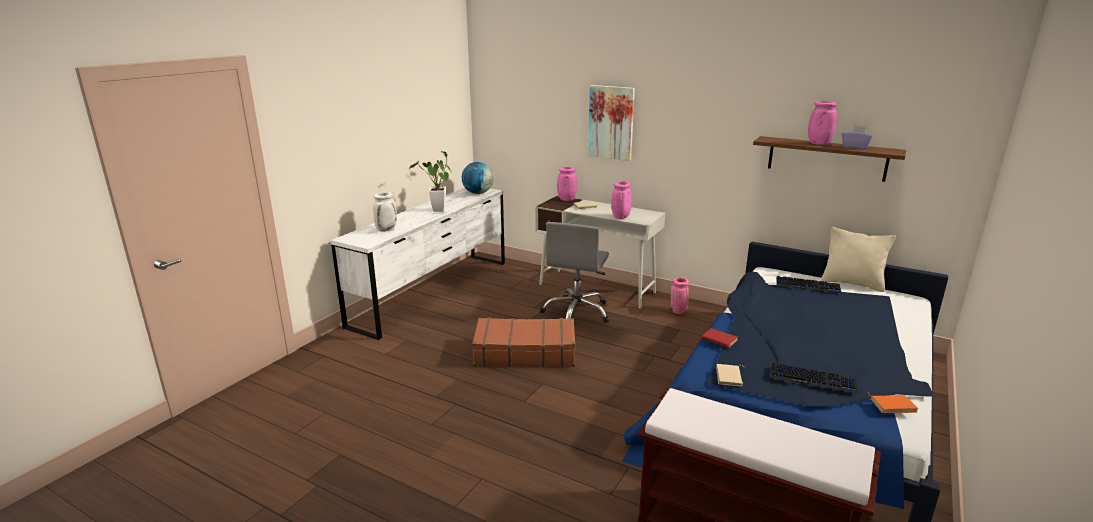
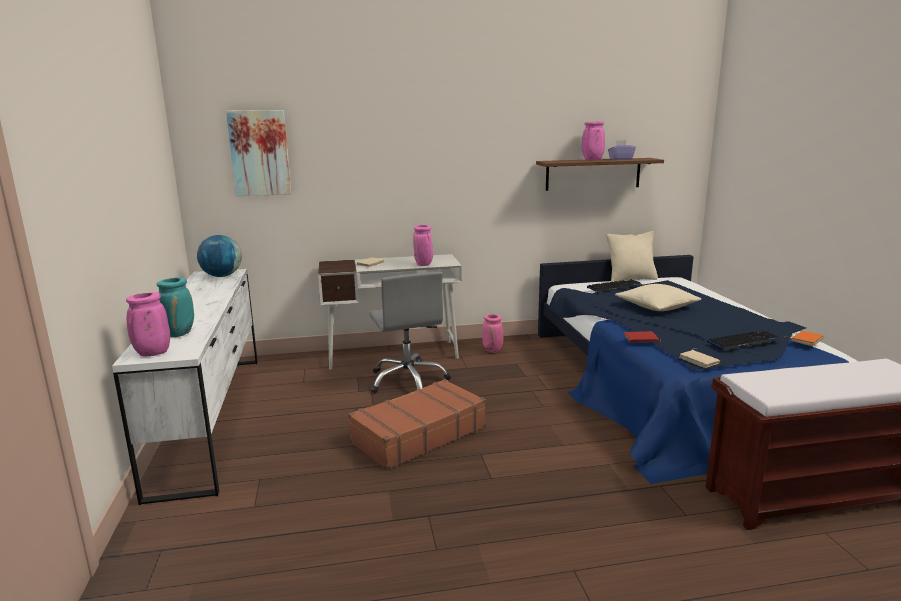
camera: 40 degrees left, 5 degrees down
(386, 229) = (179, 334): white vase -> turquoise vase
(438, 211) = (209, 301): potted plant -> none
(566, 200) = (338, 262): pink vase -> pink vase (152, 353)
(611, 122) = (380, 166): picture -> picture (260, 153)
(805, 318) = (656, 307): none -> beige pillow

